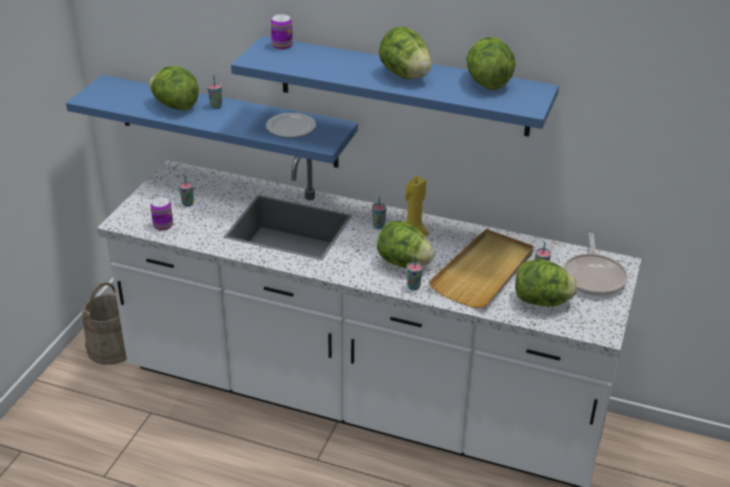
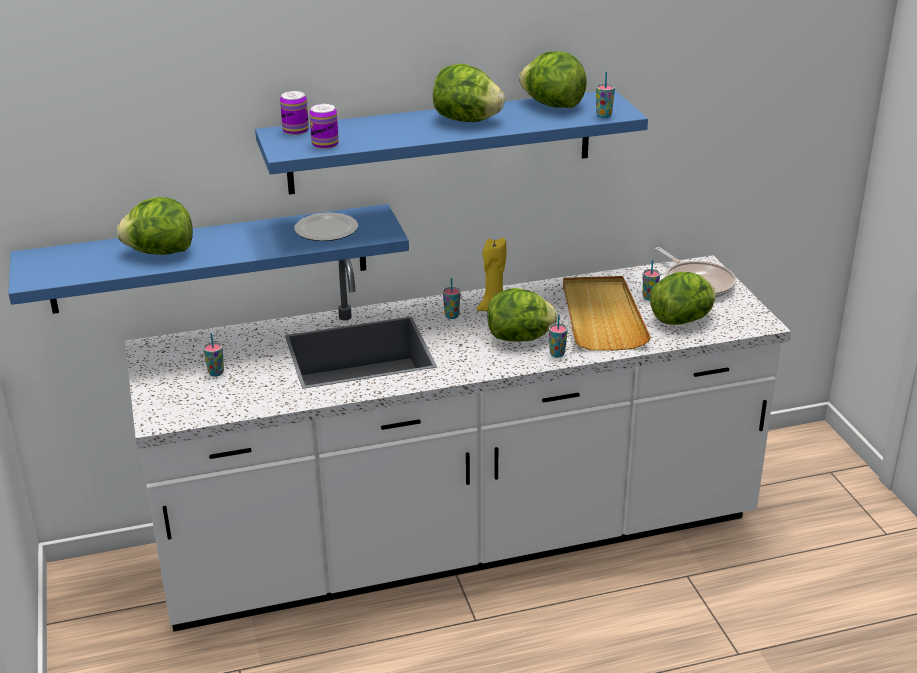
camera: 35 degrees left, 5 degrees down
(112, 347) = (111, 627): beige bucket -> none
(163, 225) = (216, 404): can -> can (325, 144)
(216, 106) = (210, 238): cup -> cup (603, 116)

